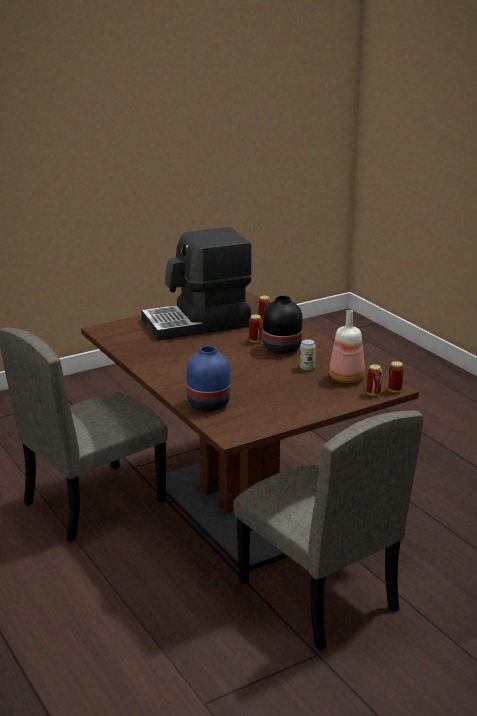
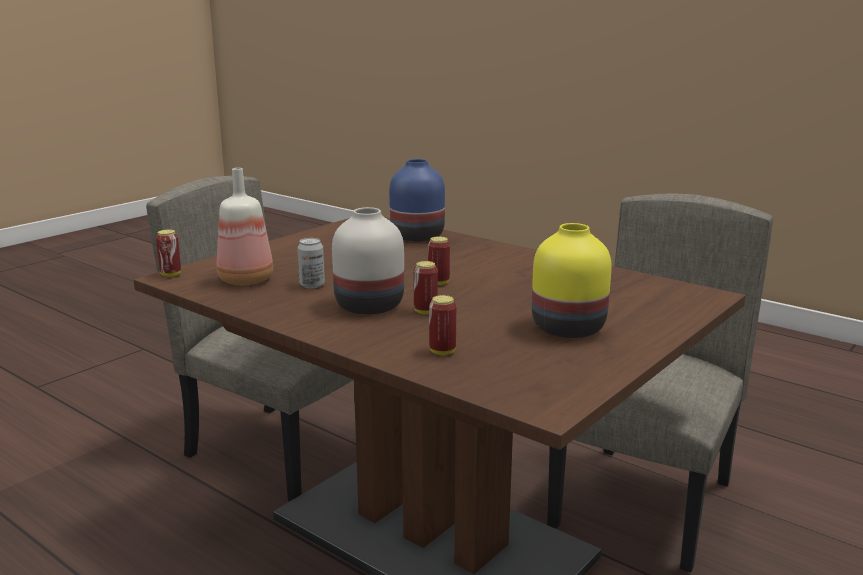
camera: 160 degrees right, 5 degrees down
(197, 323) = (566, 328): coffee machine -> yellow vase
(281, 348) = (371, 306): black vase -> white vase
(373, 394) = (204, 268): can -> can (438, 283)

